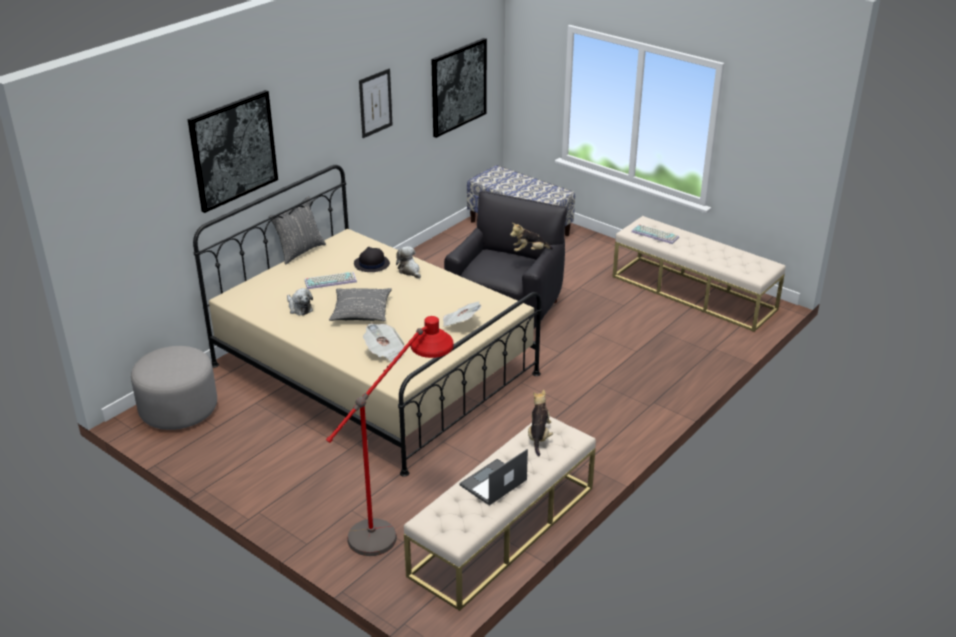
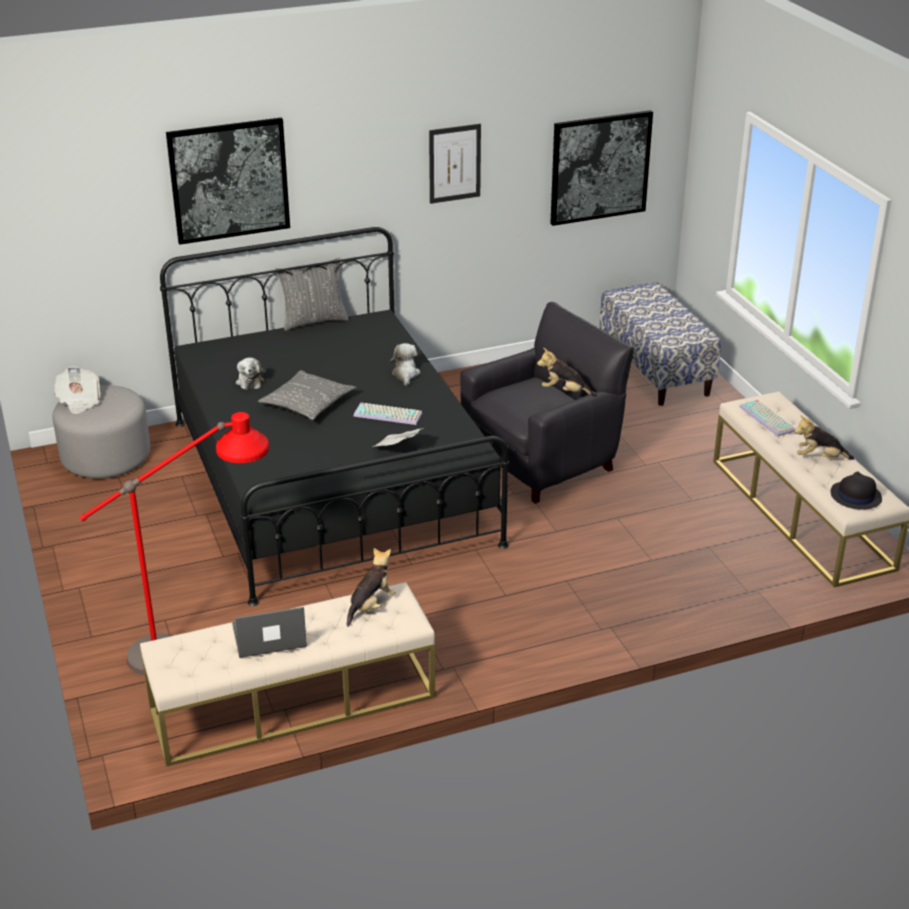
camera: 30 degrees right, 0 degrees up
(331, 280) = (312, 361): keyboard -> keyboard (389, 414)
(371, 264) = (373, 355): black hat -> black hat (855, 496)
(374, 369) = (331, 481): beige bed -> black bed
(385, 352) = (285, 455): newspaper -> newspaper (79, 401)
(708, 250) = (819, 457): none -> plush toy

